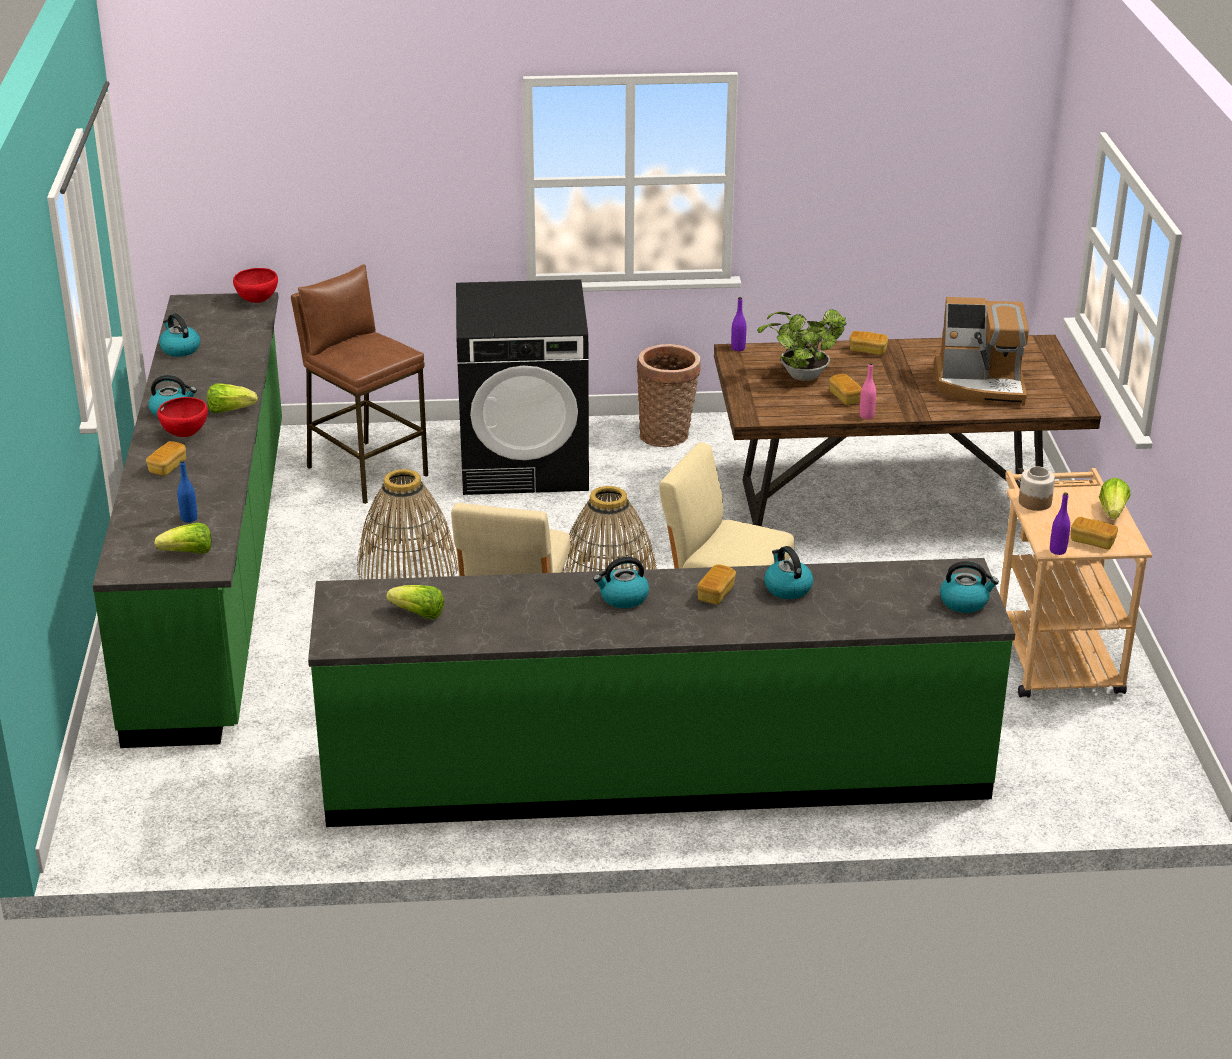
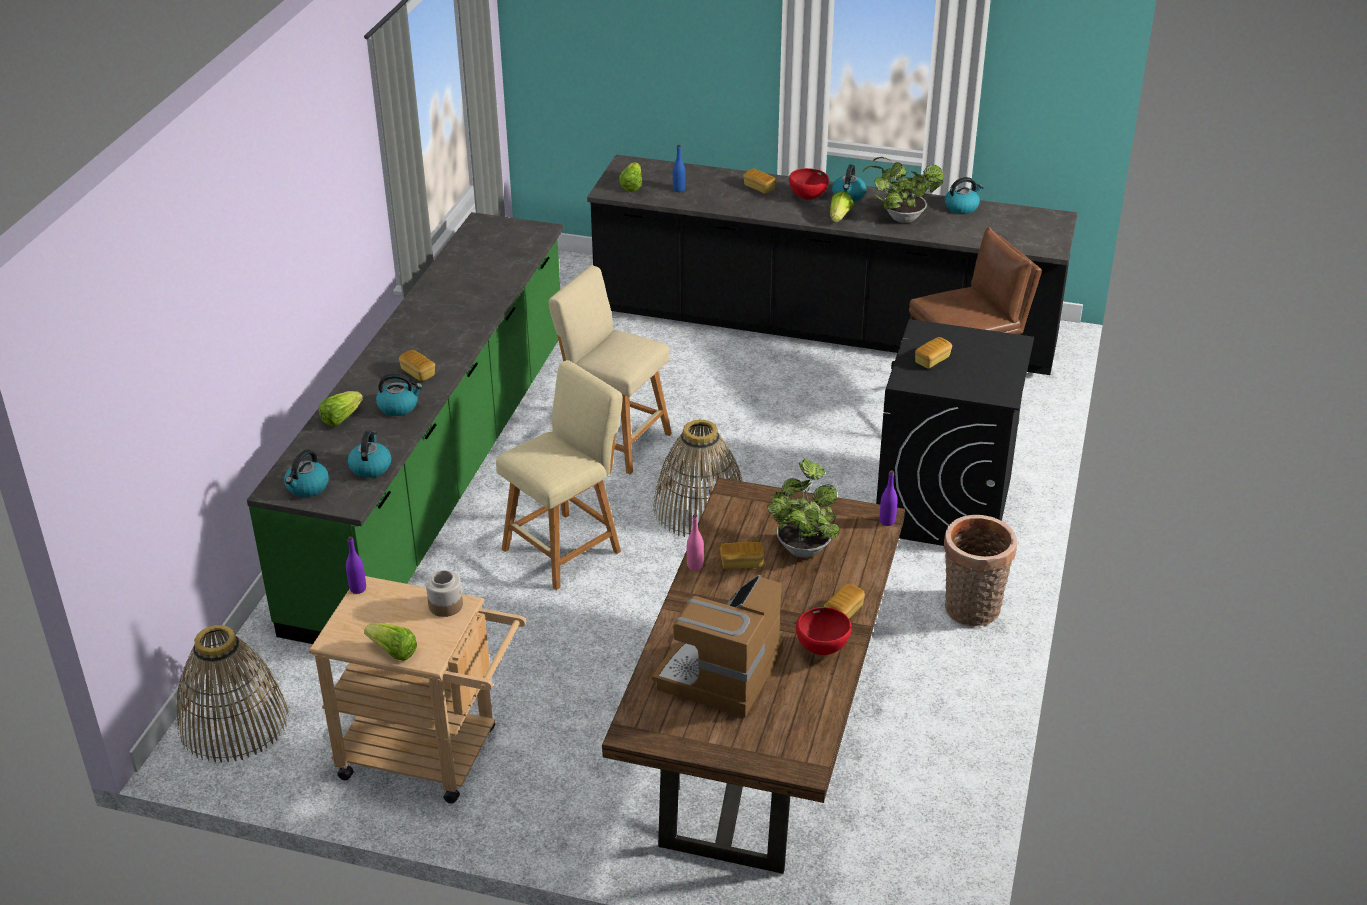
camera: 110 degrees right, 5 degrees up
(214, 572) = (823, 327): green counter -> black counter
(217, 378) = (900, 218): none -> potted plant
(257, 301) = (1049, 248): red bowl -> red bowl (822, 649)
(407, 570) = (782, 412): basket -> basket (233, 722)
(418, 614) = (491, 253): lettuce -> lettuce (341, 418)
(623, 598) = (445, 333): kettle -> kettle (370, 467)
(1092, 542) = (354, 616): bread -> bread (932, 360)

